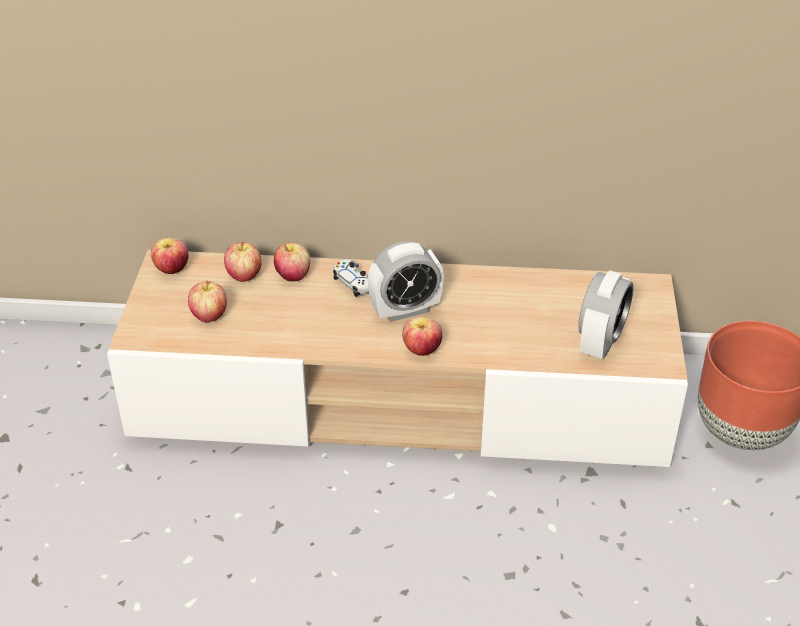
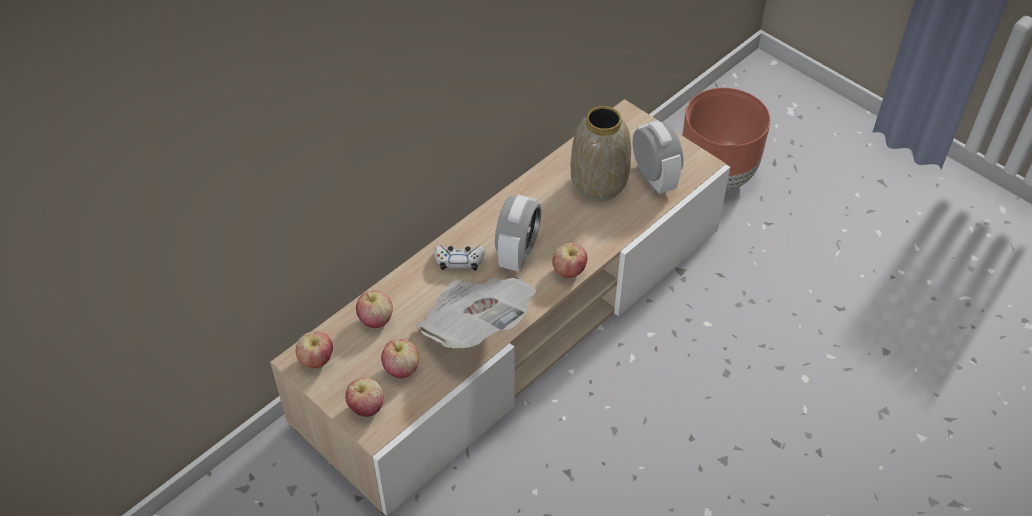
camera: 50 degrees left, 10 degrees up
(293, 276) = (409, 291): apple -> apple (366, 407)
(297, 330) = (475, 327): none -> newspaper
(546, 314) = (599, 184): none -> vase

